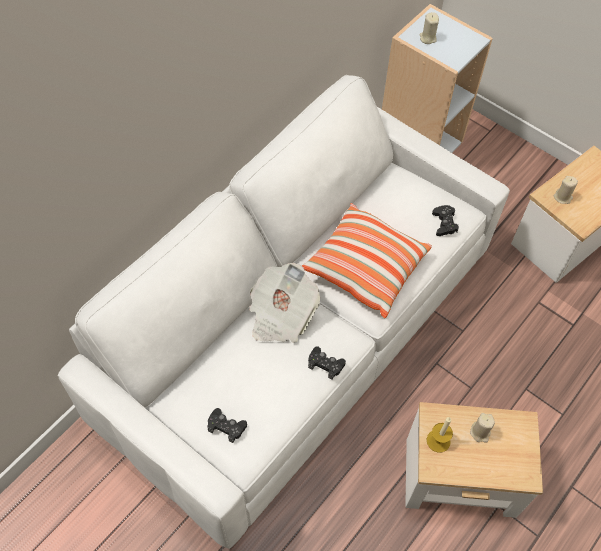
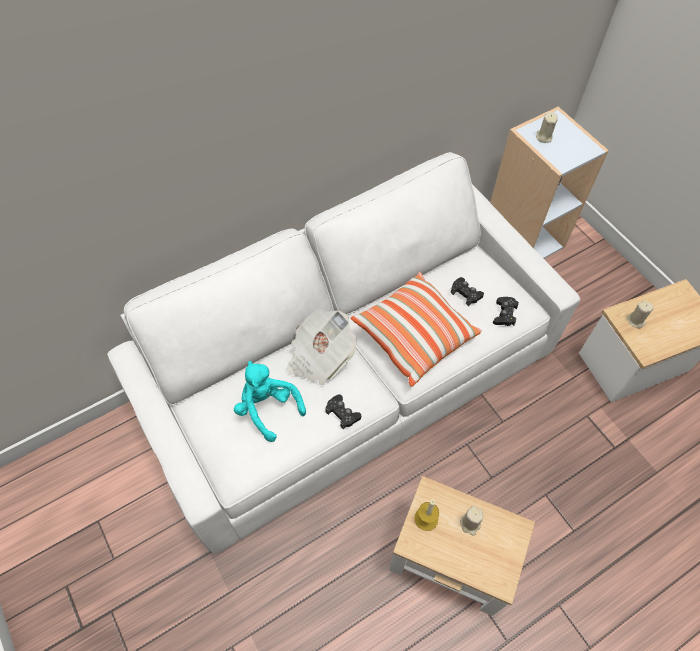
camera: 20 degrees right, 0 degrees up
(226, 426) = (232, 443): black game controller -> black game controller (466, 293)
(249, 381) = (268, 408): none -> turquoise plush toy

